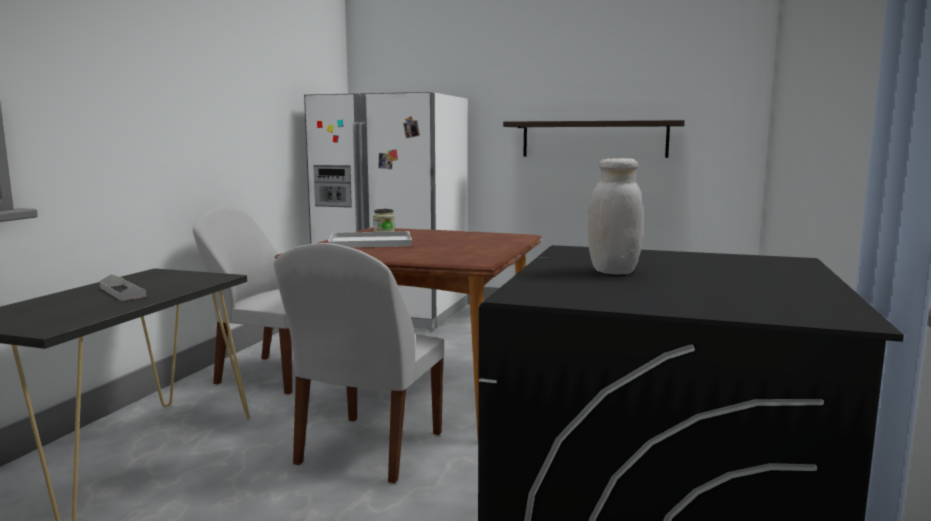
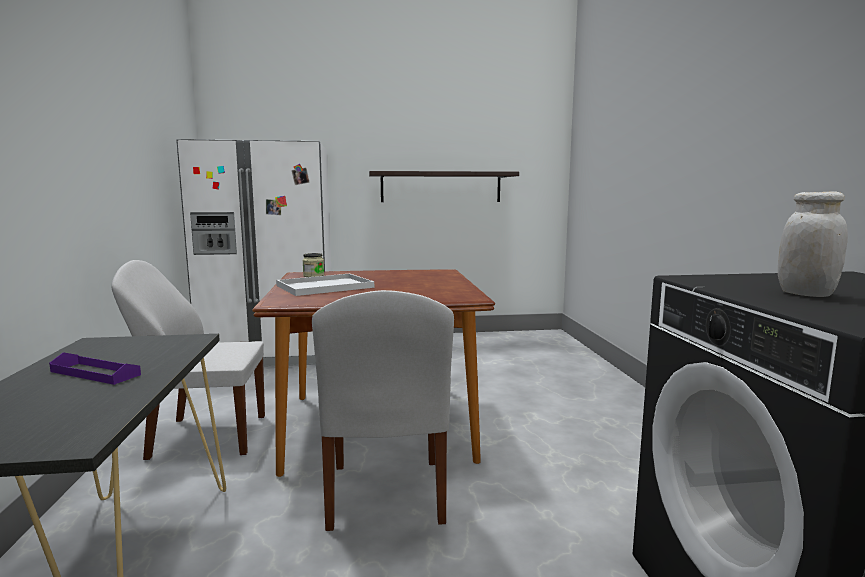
camera: 25 degrees left, 0 degrees up
(122, 292) = (95, 373): grey tray -> purple tray

